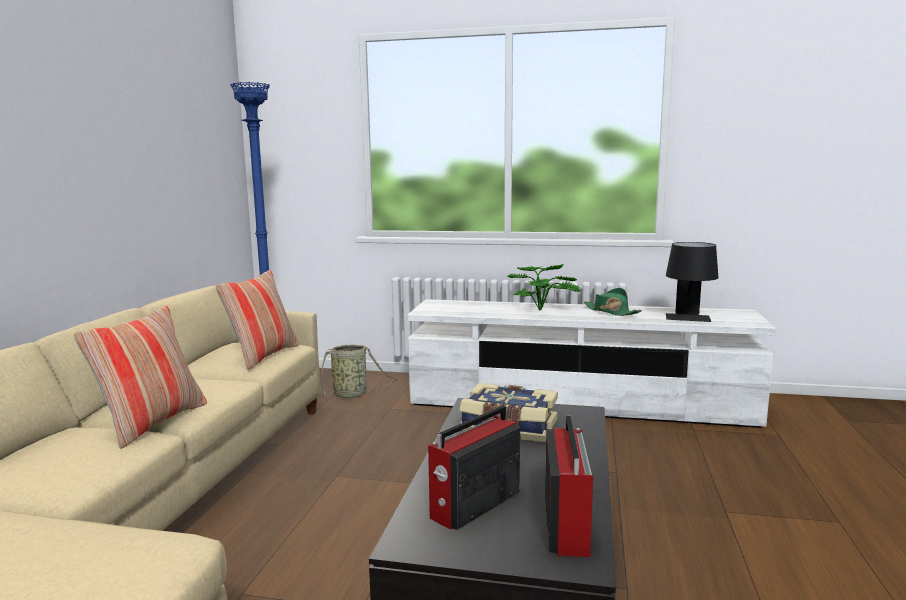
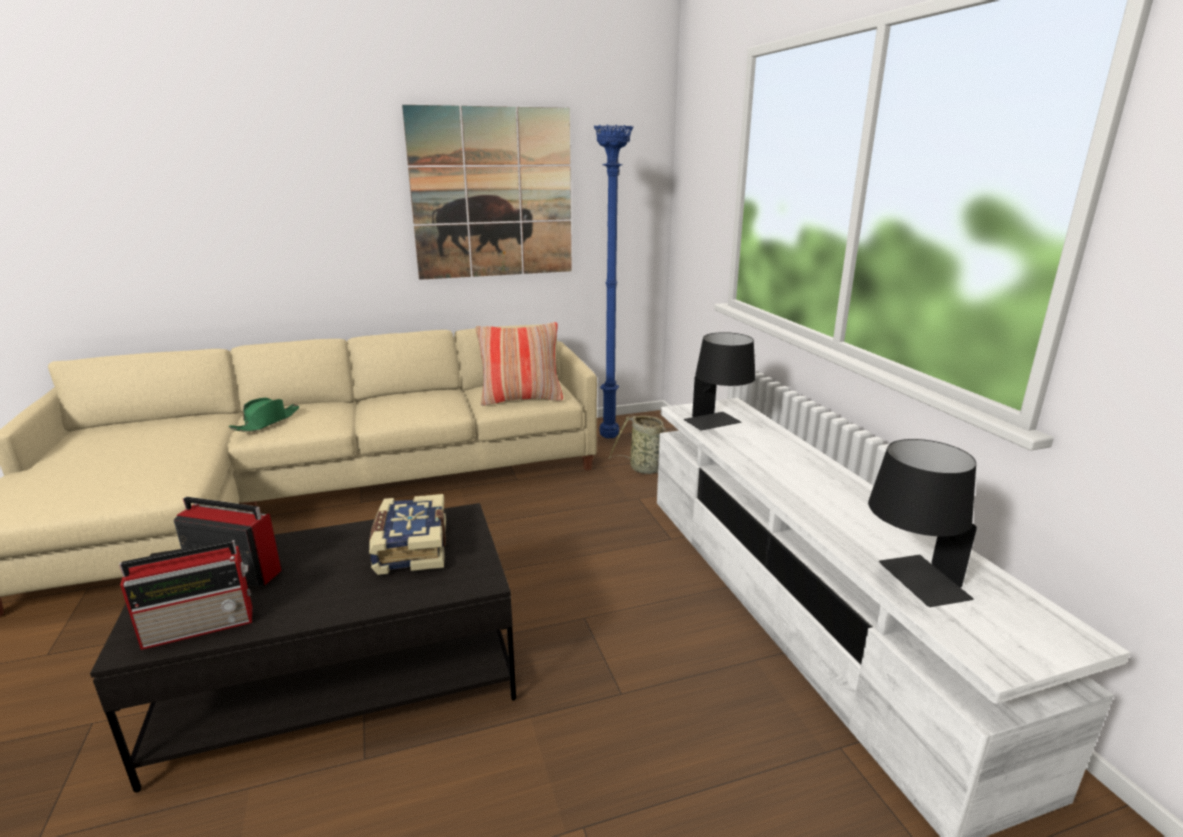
camera: 60 degrees right, 10 degrees up
(128, 148) = (493, 194): none -> picture
(153, 423) = (356, 418): pillow -> none
(463, 309) = (719, 424): none -> black table lamp
(543, 309) = (790, 464): potted plant -> none
(610, 312) = (853, 509): green hat -> green hat (267, 422)

